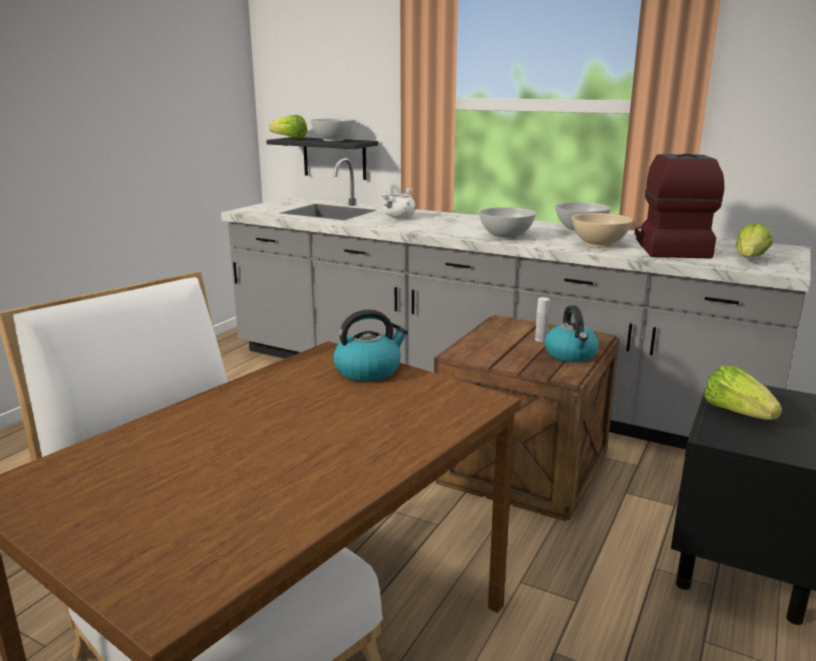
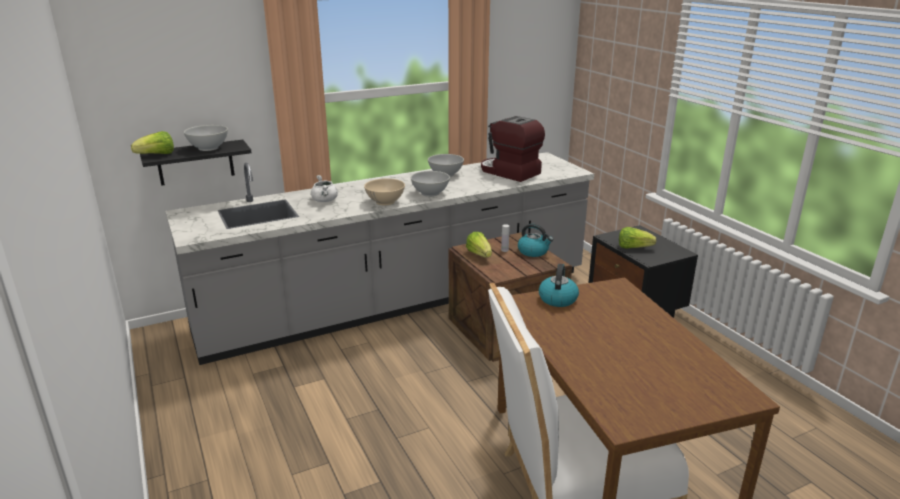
camera: 55 degrees left, 5 degrees up
(599, 244) = (481, 181): beige bowl -> beige bowl (385, 202)
(749, 259) = (551, 168): lettuce -> lettuce (479, 254)

